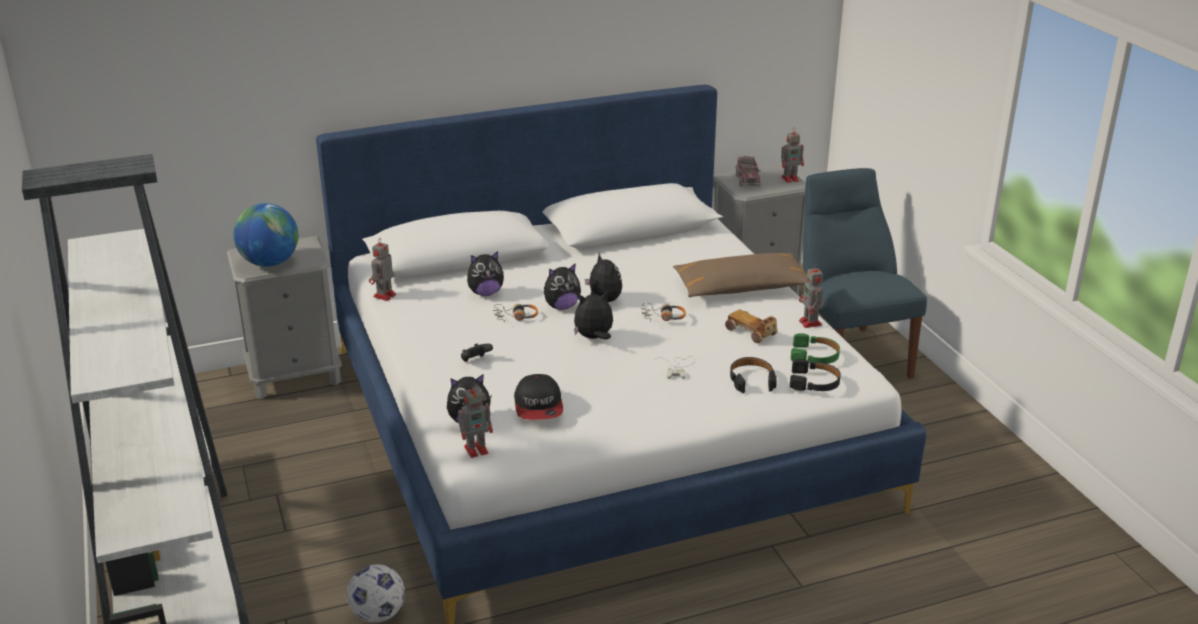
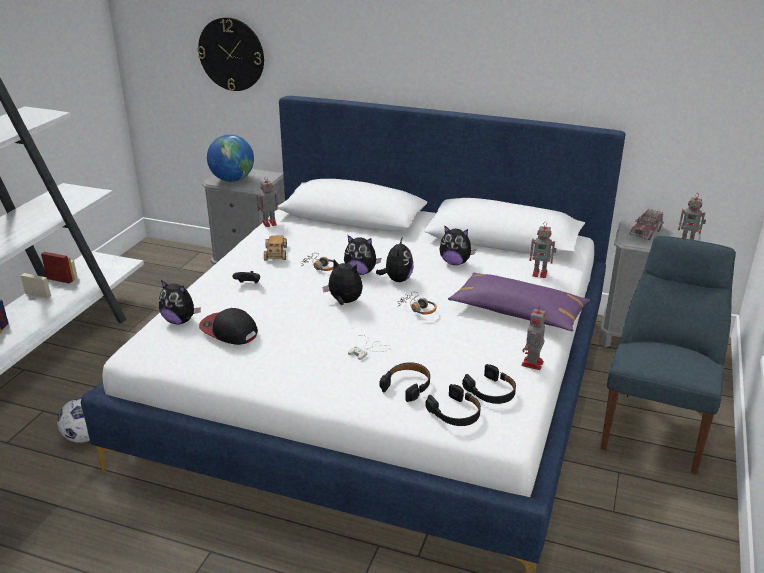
camera: 40 degrees right, 0 degrees up
(226, 99) = (231, 54): none -> wall clock
(477, 449) = (150, 341): toy robot -> toy robot (540, 273)
(485, 293) = (329, 244): plush toy -> plush toy (455, 262)
(539, 406) = (228, 331): cap -> cap turned 90 degrees clockwise
(741, 288) = (518, 312): brown pillow -> purple pillow
(751, 332) = (467, 349): toy car -> toy car (275, 253)
(815, 356) = (491, 392): green headphones -> black headphones

